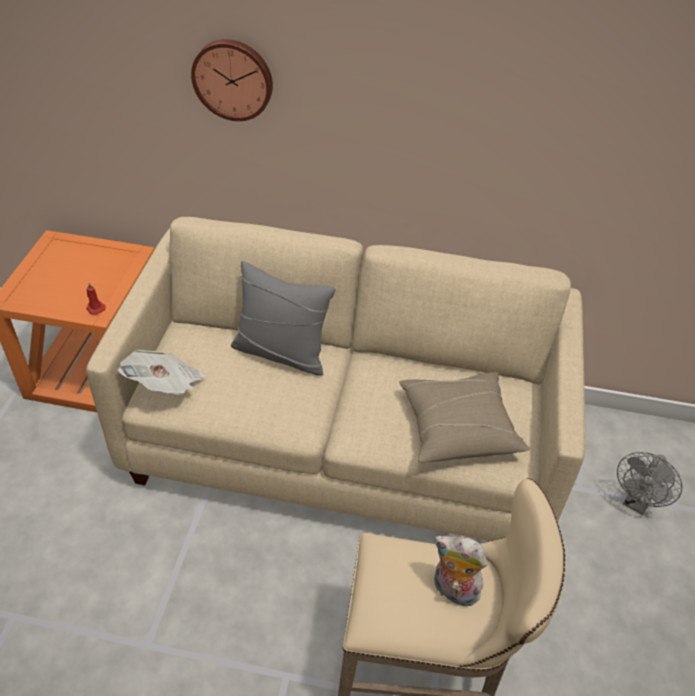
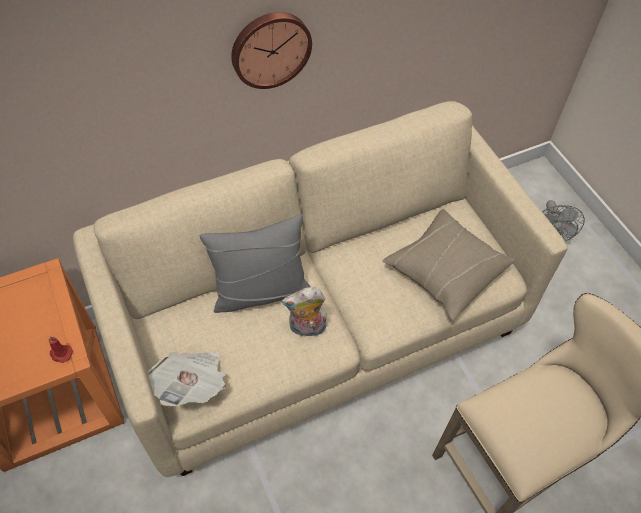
camera: 35 degrees left, 10 degrees up
(233, 79) = (106, 62): wall clock -> wall clock (270, 48)
(453, 591) = (560, 405): plush toy -> plush toy (307, 329)

